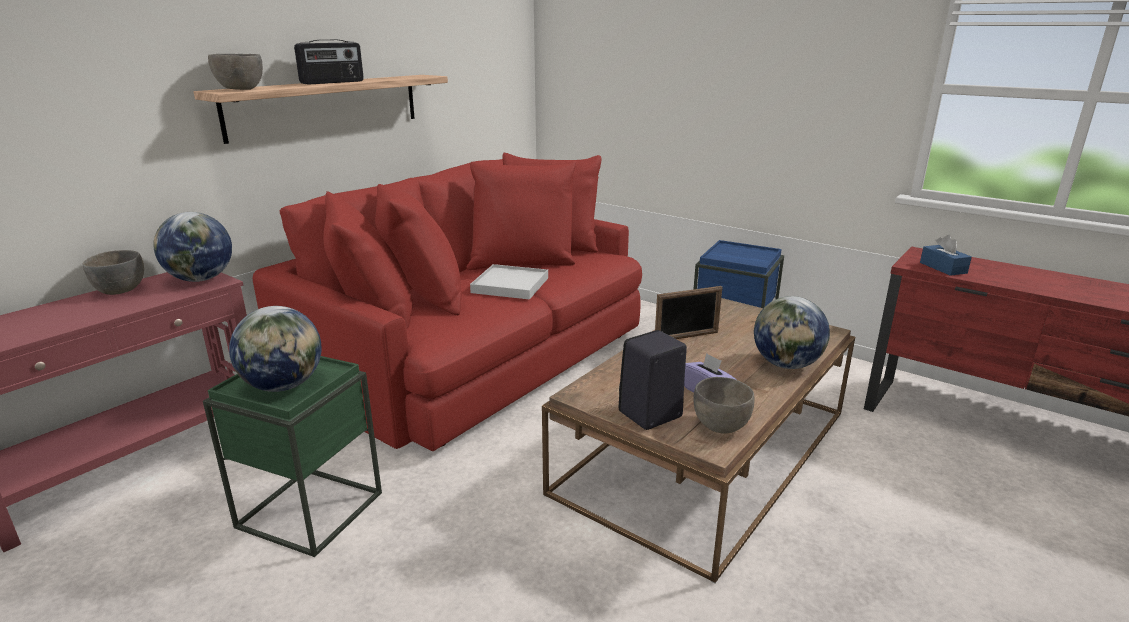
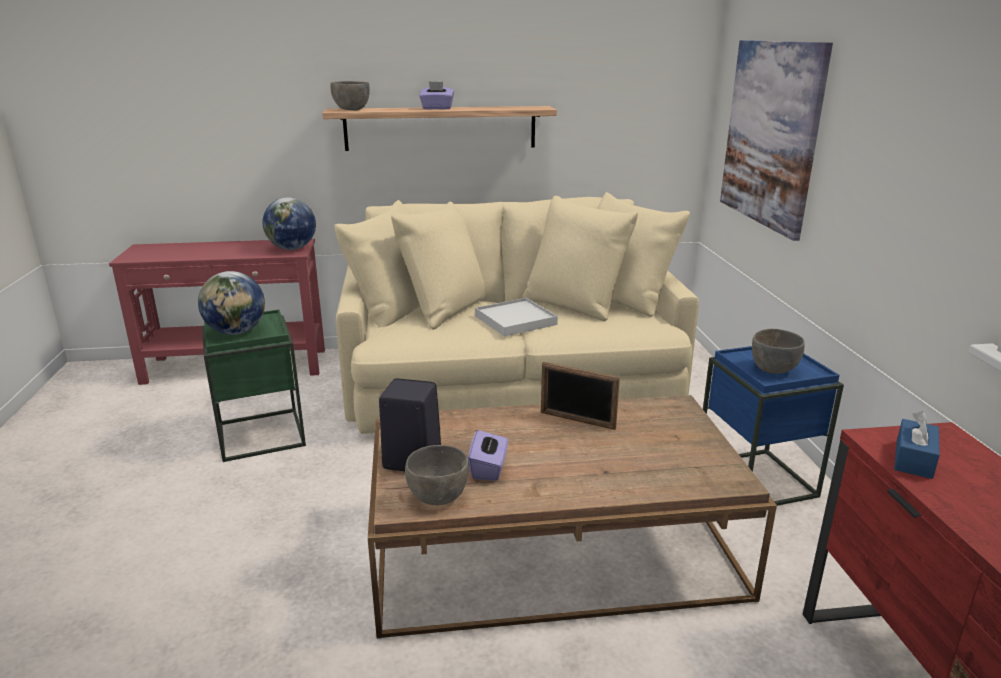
camera: 45 degrees right, 0 degrees up
(121, 290) = (248, 244): grey bowl -> grey bowl (774, 369)
(332, 82) = (437, 108): radio -> purple tissue box
(474, 355) = (511, 382): red sofa -> beige sofa
(629, 84) = (771, 134): none -> picture
(786, 365) = (611, 486): globe -> none

